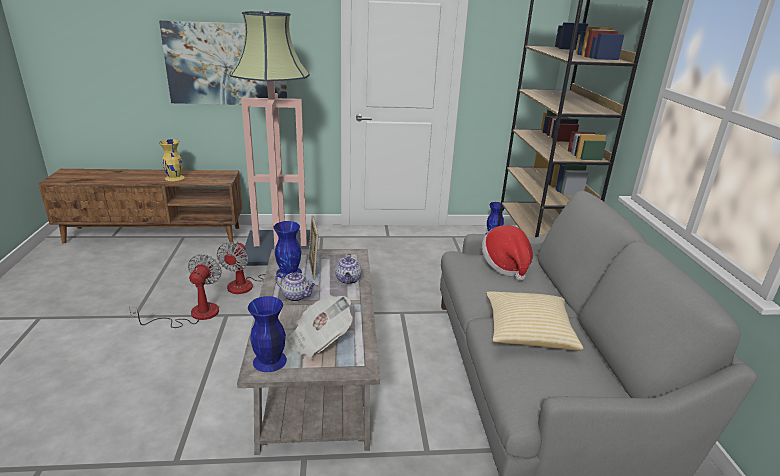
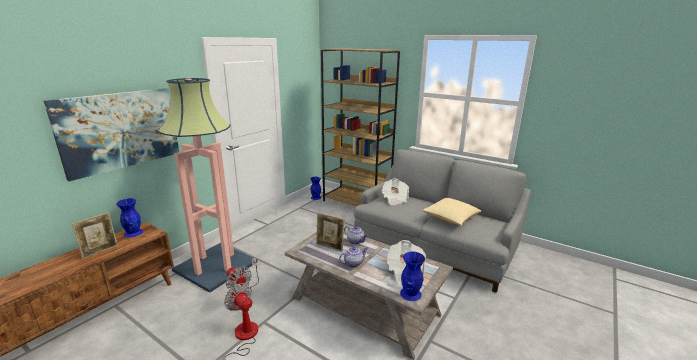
camera: 50 degrees left, 5 degrees down
(175, 178) = (100, 251): yellow vase -> picture frame
(289, 272) = (322, 256): blue vase -> blue vase (133, 232)
(505, 266) = (394, 199): hat -> newspaper

